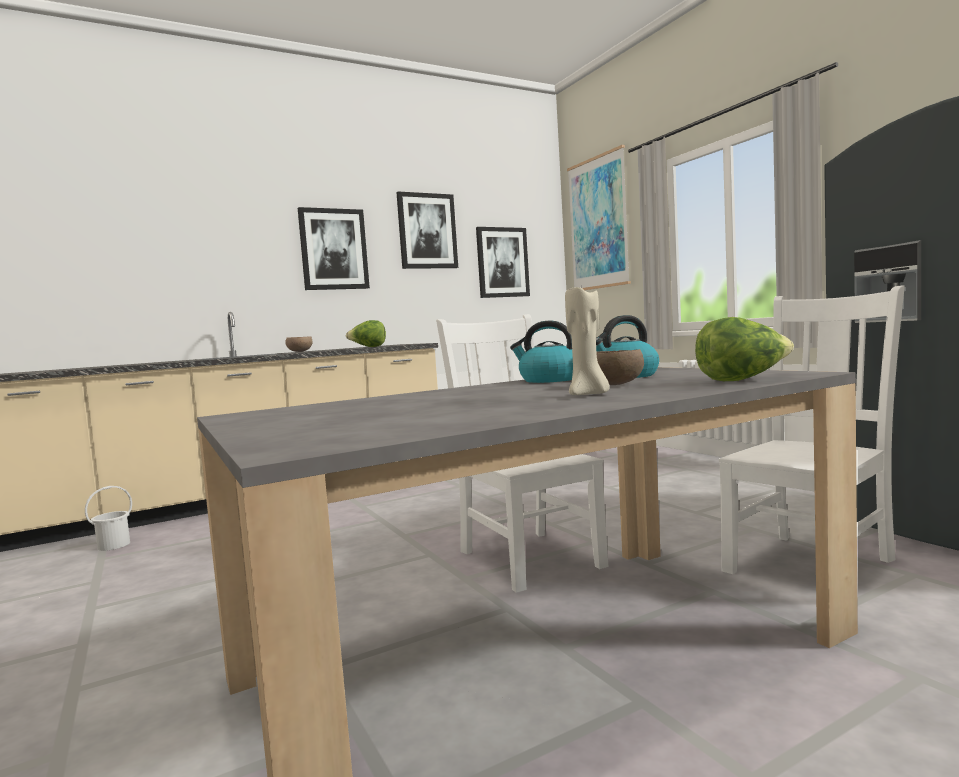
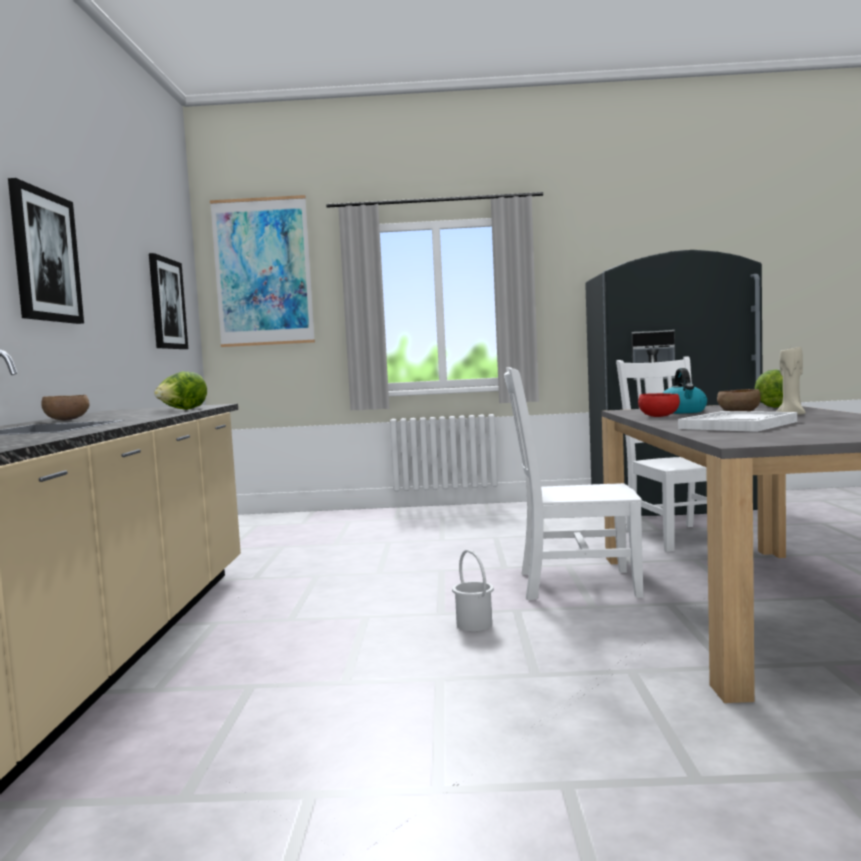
camera: 60 degrees left, 0 degrees up
(113, 545) = (114, 790): white bucket -> white bucket (474, 625)
(427, 231) = (117, 249): picture -> none
(433, 399) = (738, 425): none -> white tray
(549, 380) = (660, 417): kettle -> red bowl

